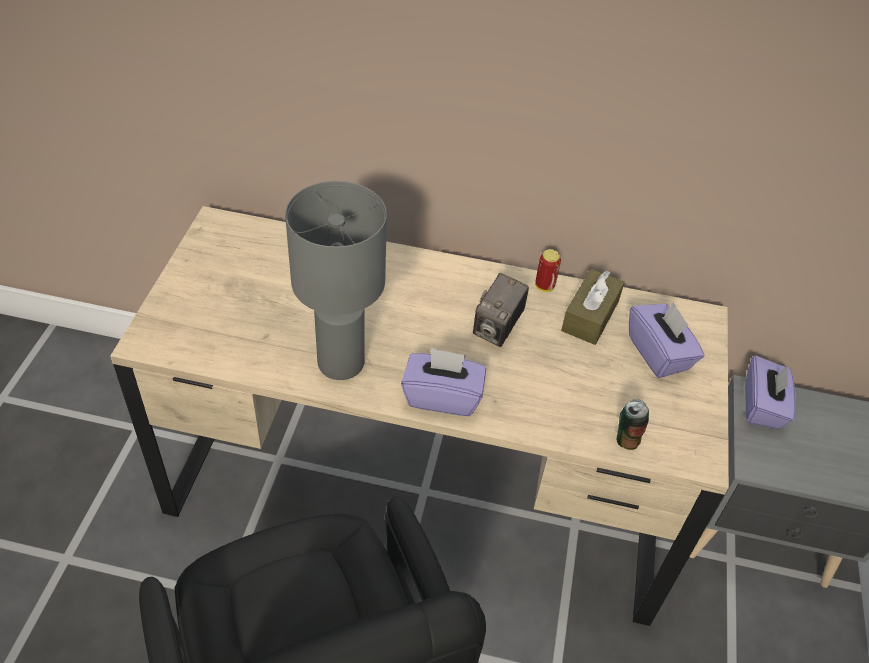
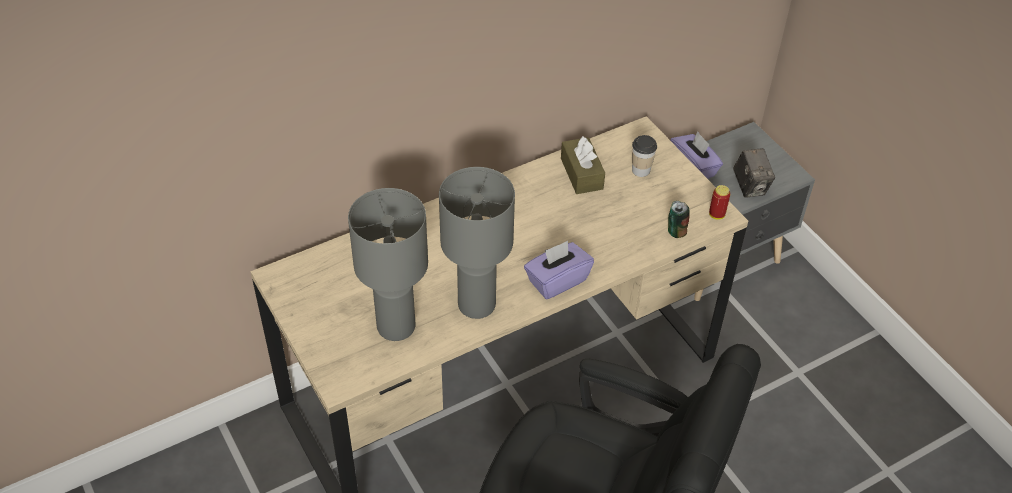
camera: 40 degrees left, 0 degrees up
(250, 331) = (397, 327): none -> grey table lamp
(497, 329) = (540, 218): camera -> camera (750, 186)
(544, 286) = (536, 173): can -> can (716, 215)
(659, 353) = (641, 170): purple tissue box -> cup

